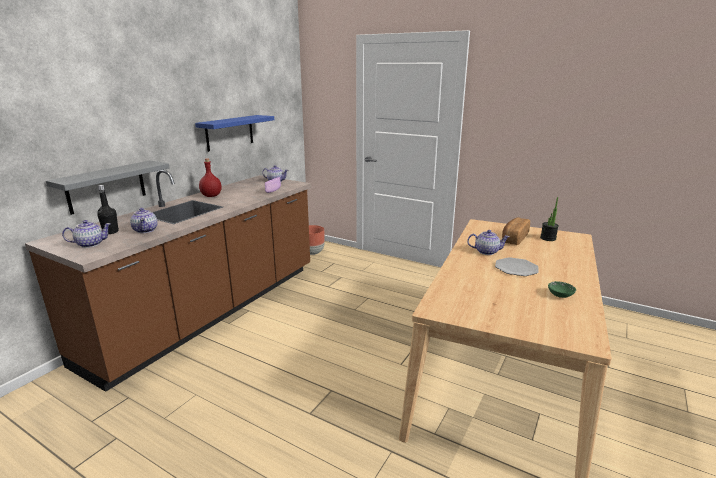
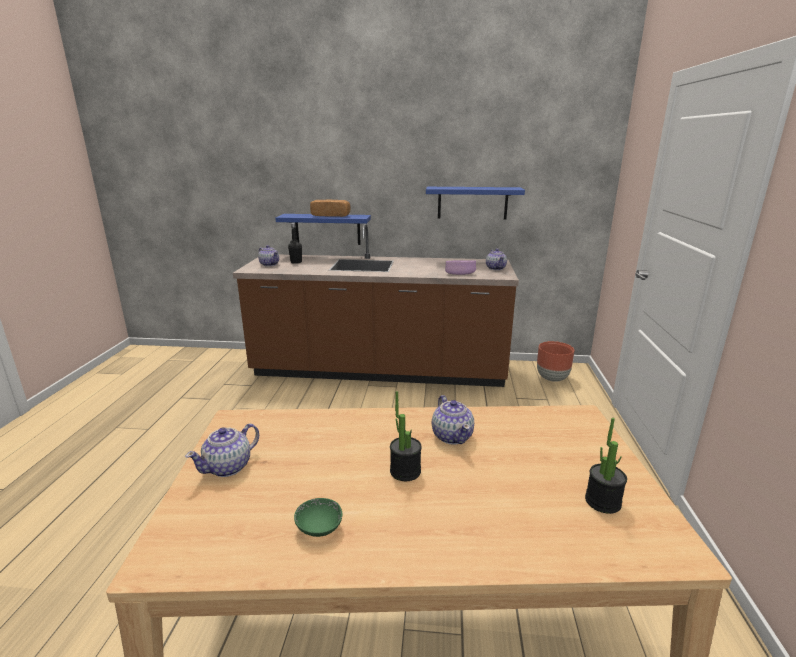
camera: 65 degrees right, 0 degrees up
(106, 187) = (327, 229): grey shelf -> blue shelf
(146, 230) = (307, 267): teapot -> teapot (228, 467)
(212, 196) = (413, 262): red bottle -> none
(514, 238) = (547, 458): bread -> bread (330, 215)
(516, 268) = (405, 471): plate -> potted plant

